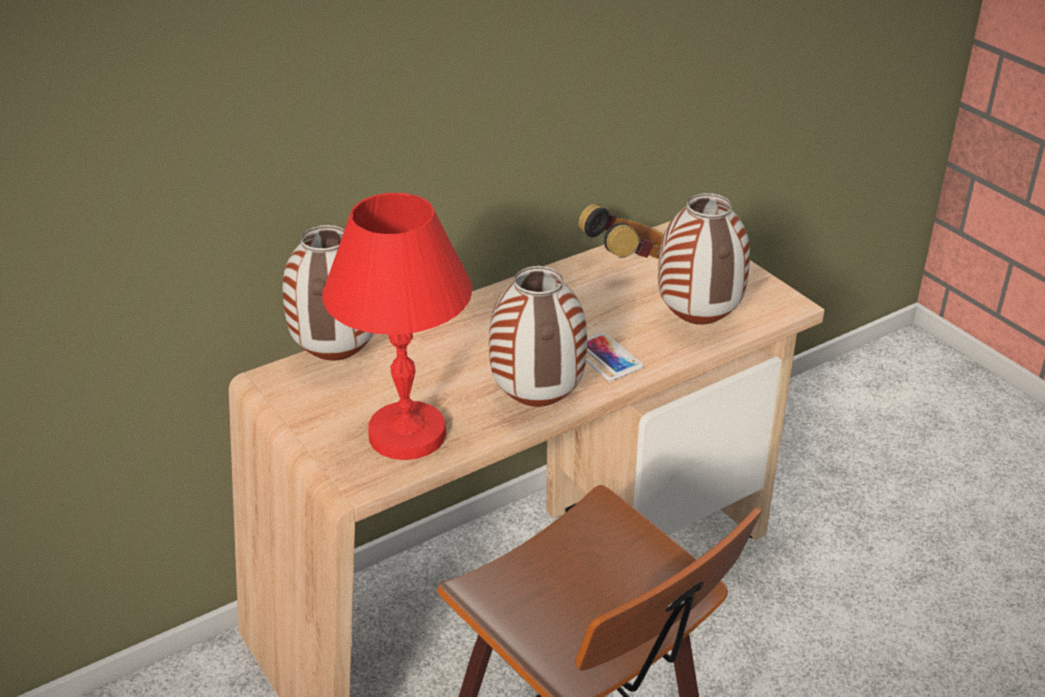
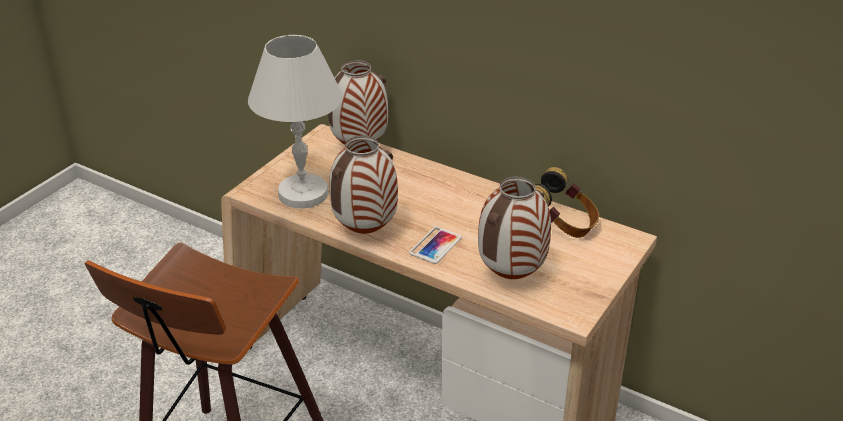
camera: 65 degrees right, 0 degrees up
(407, 435) = (302, 194): red table lamp -> white table lamp

